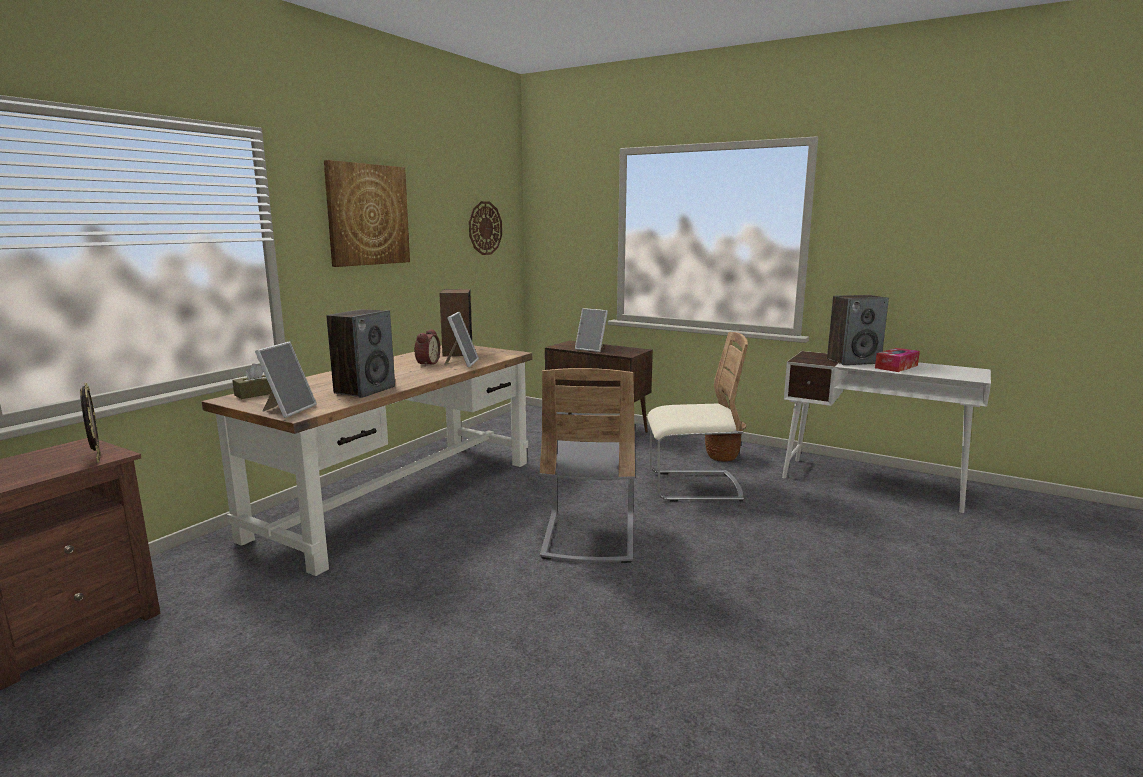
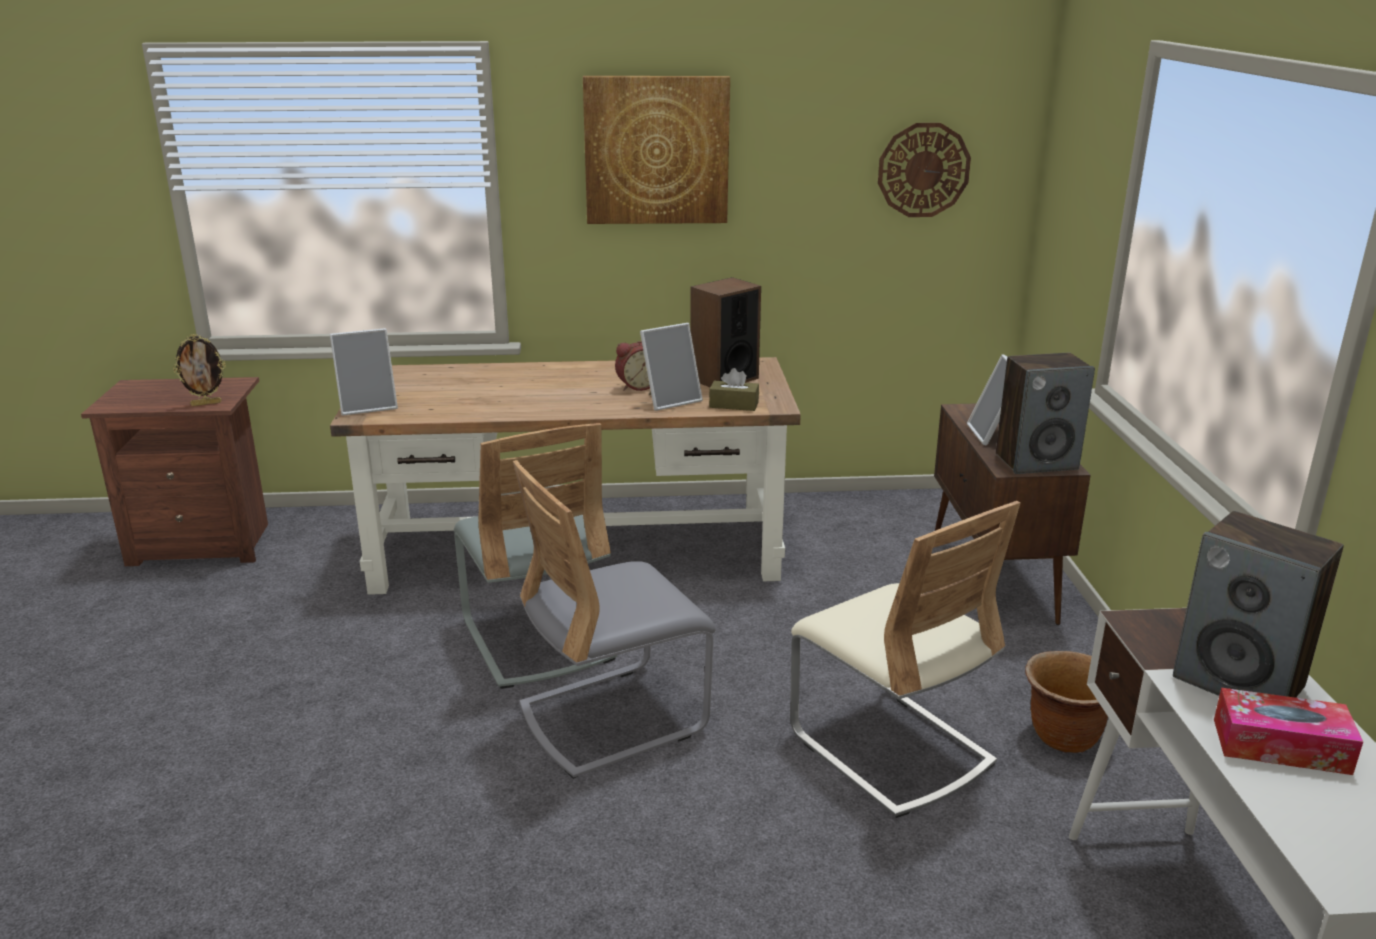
camera: 55 degrees right, 10 degrees up
(97, 458) = (206, 403): picture frame -> picture frame turned 45 degrees clockwise
(256, 394) = (411, 373): brown tissue box -> brown tissue box (734, 405)
(365, 390) = (480, 405): speaker -> speaker (1036, 462)
(478, 535) = (537, 639): none -> grey chair

